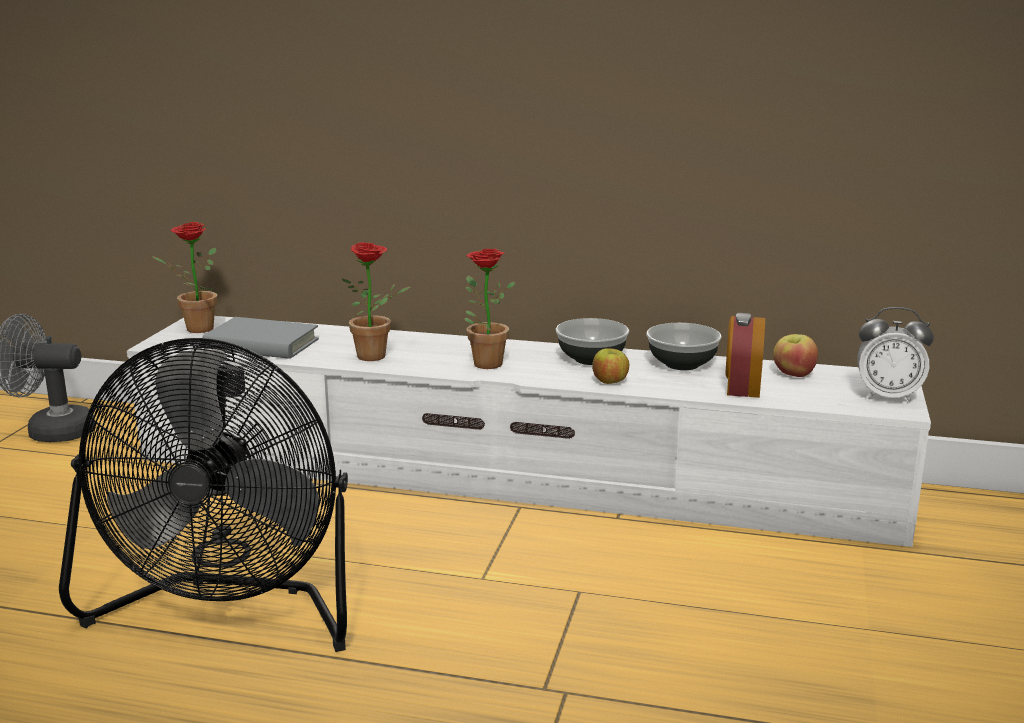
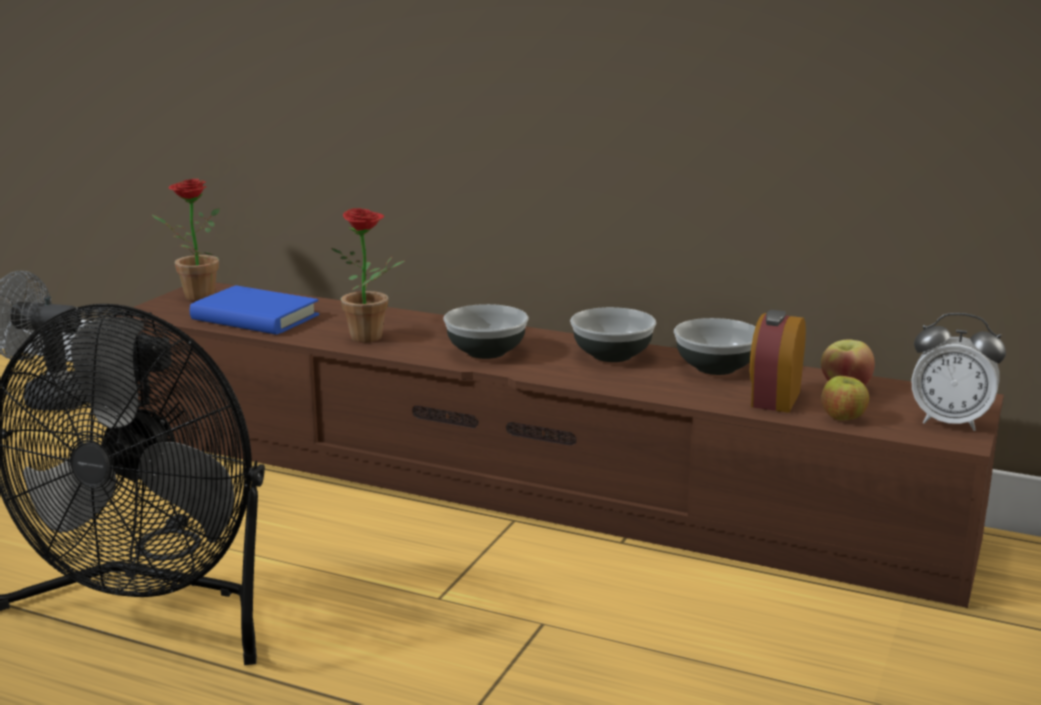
camera: 10 degrees right, 0 degrees up
(261, 344) = (255, 317): grey book -> blue book
(483, 362) = (486, 351): potted plant -> bowl
(512, 473) = (520, 481): white tv stand -> brown tv stand
(610, 382) = (620, 383): apple -> apple (843, 418)

